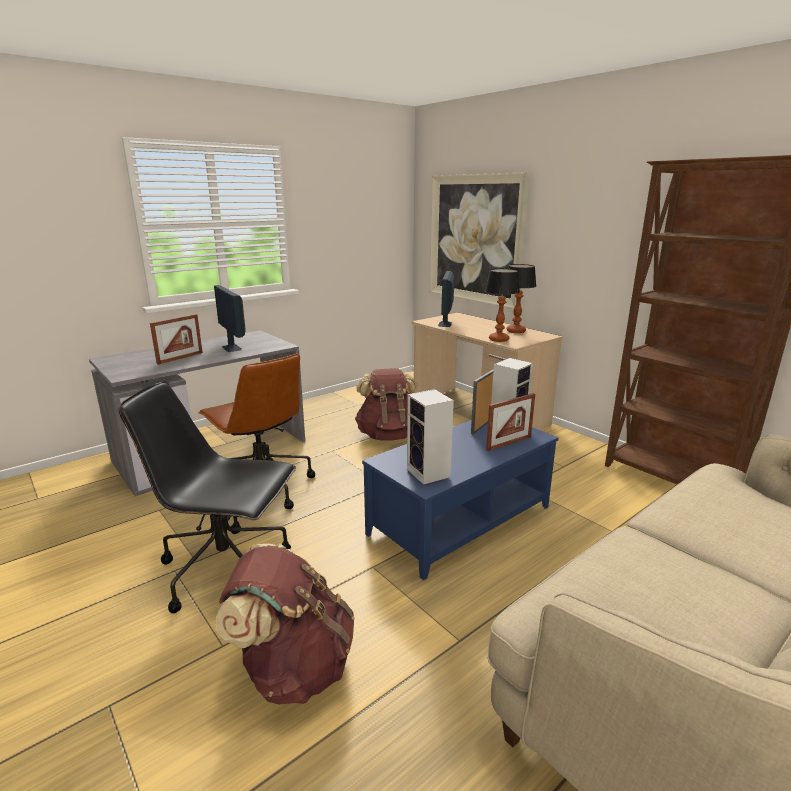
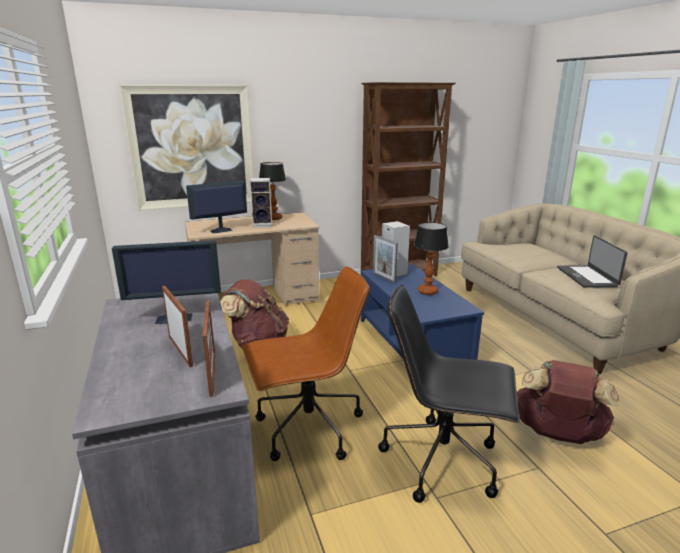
camera: 70 degrees left, 0 degrees up
(227, 569) = (443, 460): black office chair -> black office chair turned 75 degrees clockwise
(430, 473) = (450, 304): speaker -> speaker (263, 225)
(445, 324) = (220, 230): monitor -> monitor turned 120 degrees clockwise
(499, 339) = (290, 225): table lamp -> table lamp (427, 291)
(509, 443) = (416, 276): picture frame -> picture frame (212, 374)
(665, 595) = (587, 277): none -> laptop

